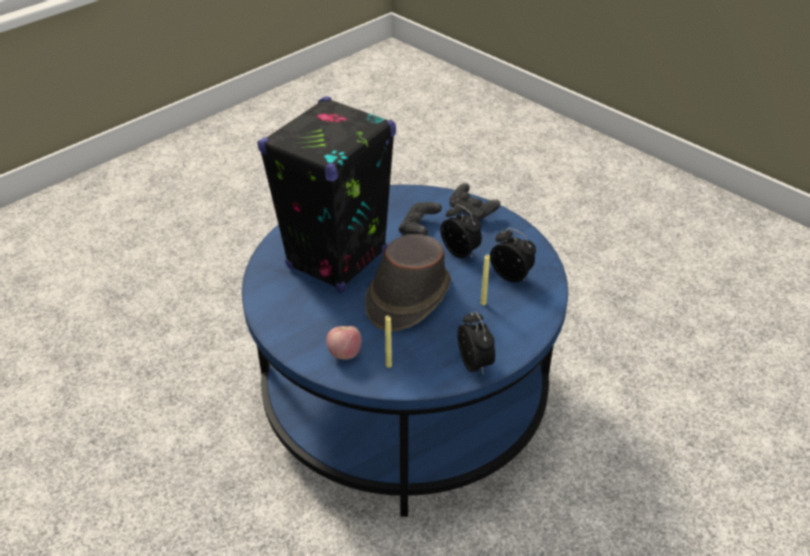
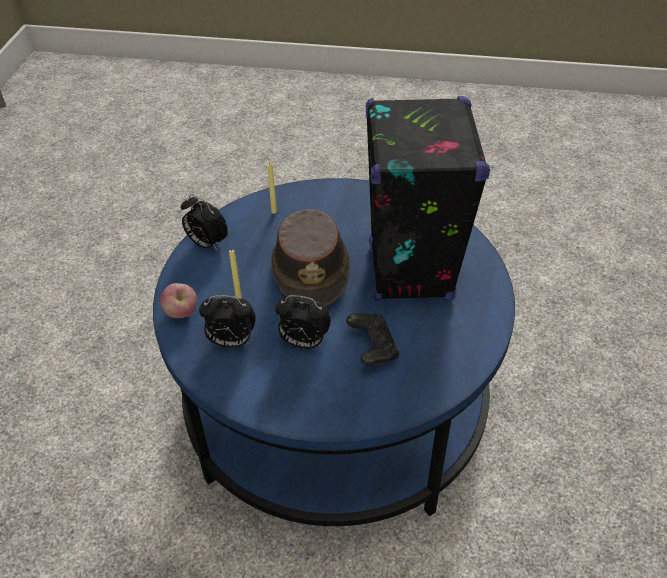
camera: 145 degrees right, 5 degrees up
(344, 353) = (315, 203): apple -> apple (181, 313)
(472, 212) = (337, 406): black game controller -> none

